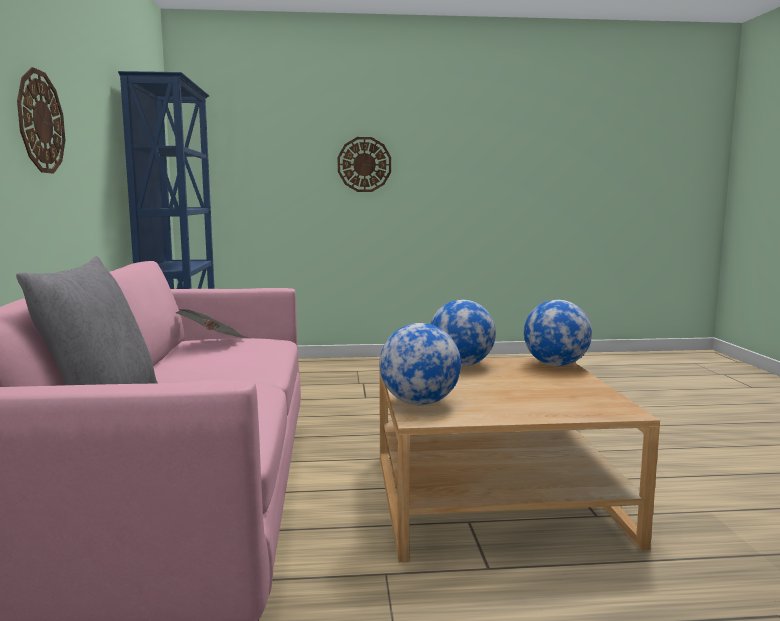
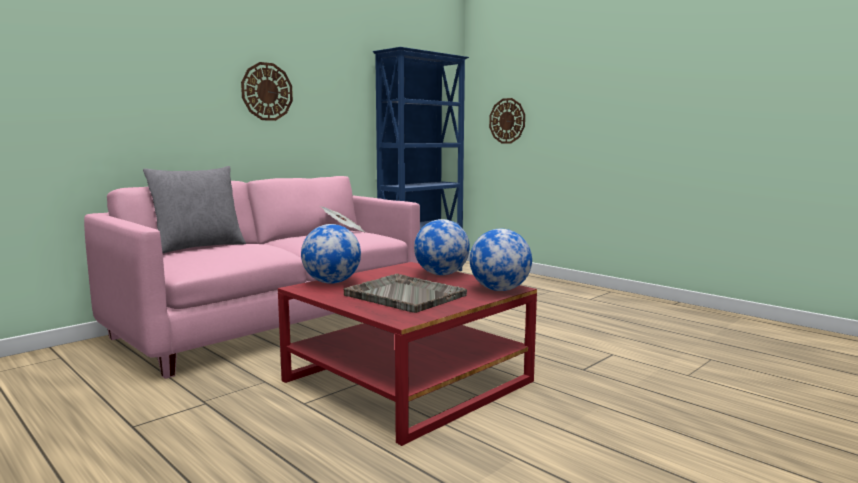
camera: 50 degrees right, 0 degrees up
(364, 164) = (595, 104): wall clock -> wall clock (507, 121)
(494, 497) = (407, 381): beige coffee table -> red coffee table
(527, 392) = (404, 295): none -> grey tray

